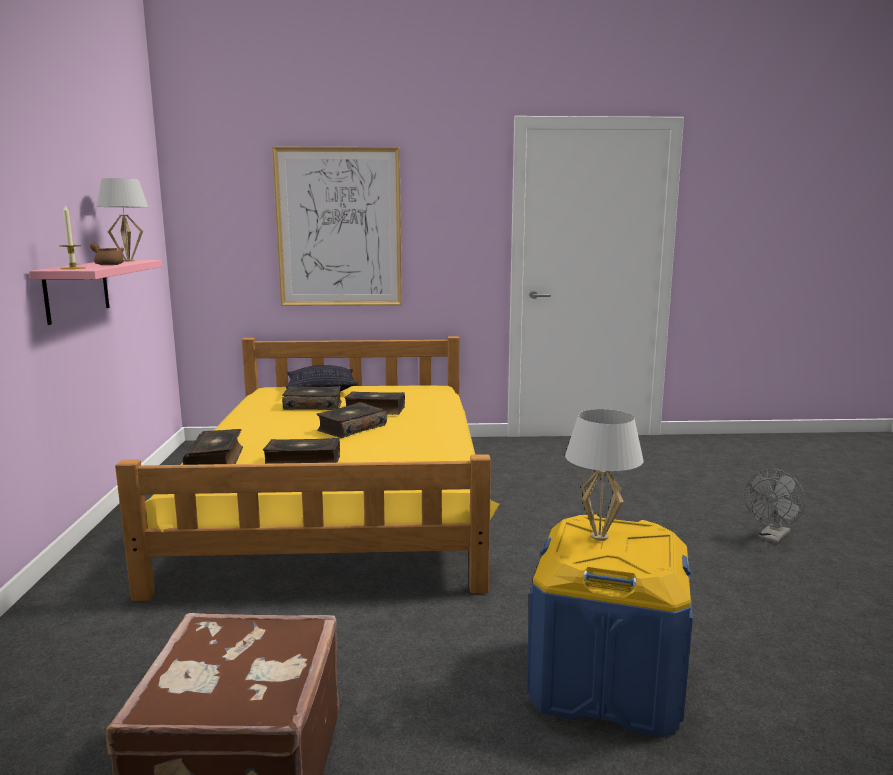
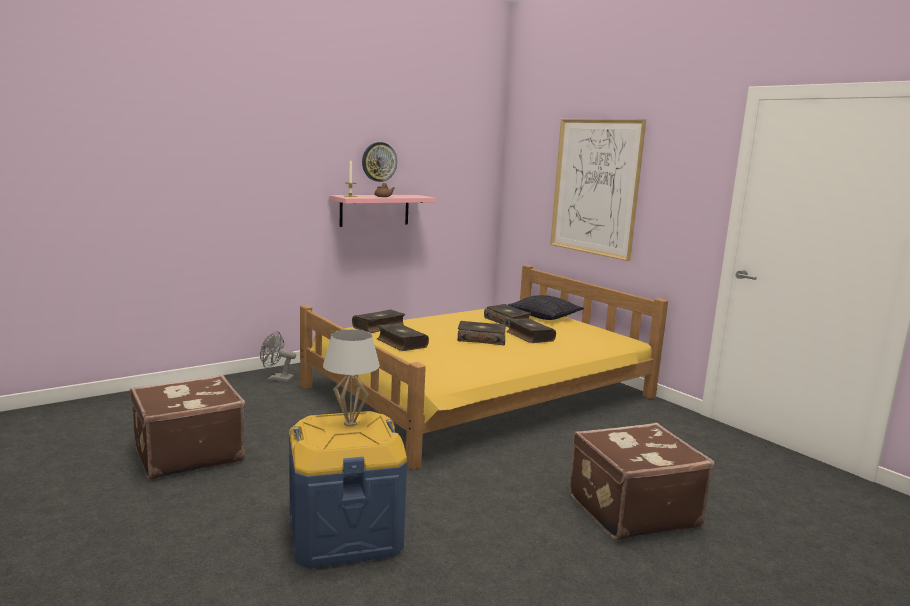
camera: 55 degrees right, 0 degrees up
(70, 209) = (379, 162): none -> wall clock
(128, 261) = (413, 196): white table lamp -> none
(648, 518) = (630, 510): none -> brown suitcase
(772, 538) = (695, 585): grey fan -> grey fan (276, 379)

